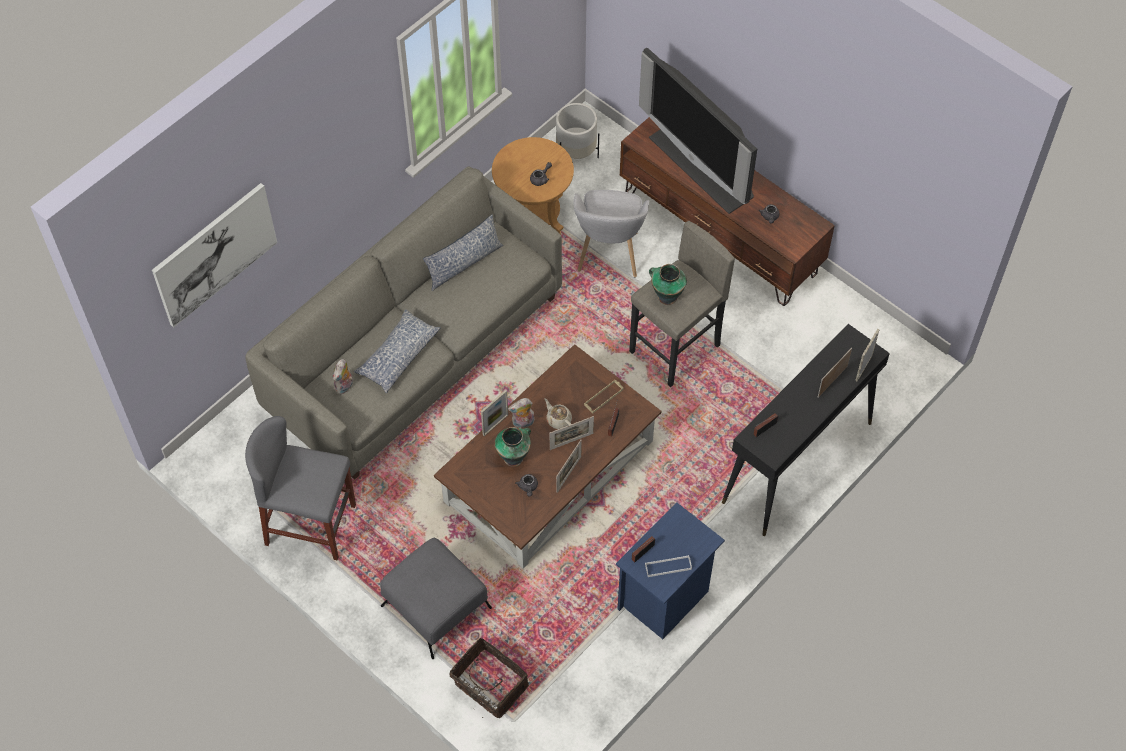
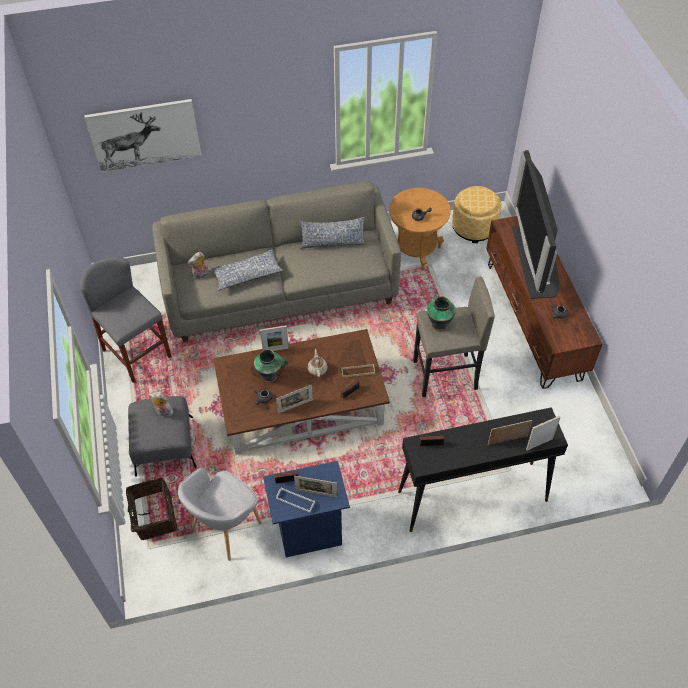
camera: 35 degrees right, 5 degrees down
(523, 423) = (293, 358): plush toy -> plush toy (163, 412)
(571, 441) = (314, 387): picture frame -> picture frame (316, 493)
(576, 153) = (474, 227): white planter -> ottoman
(609, 254) = (447, 296): grey armchair -> grey armchair (225, 528)

